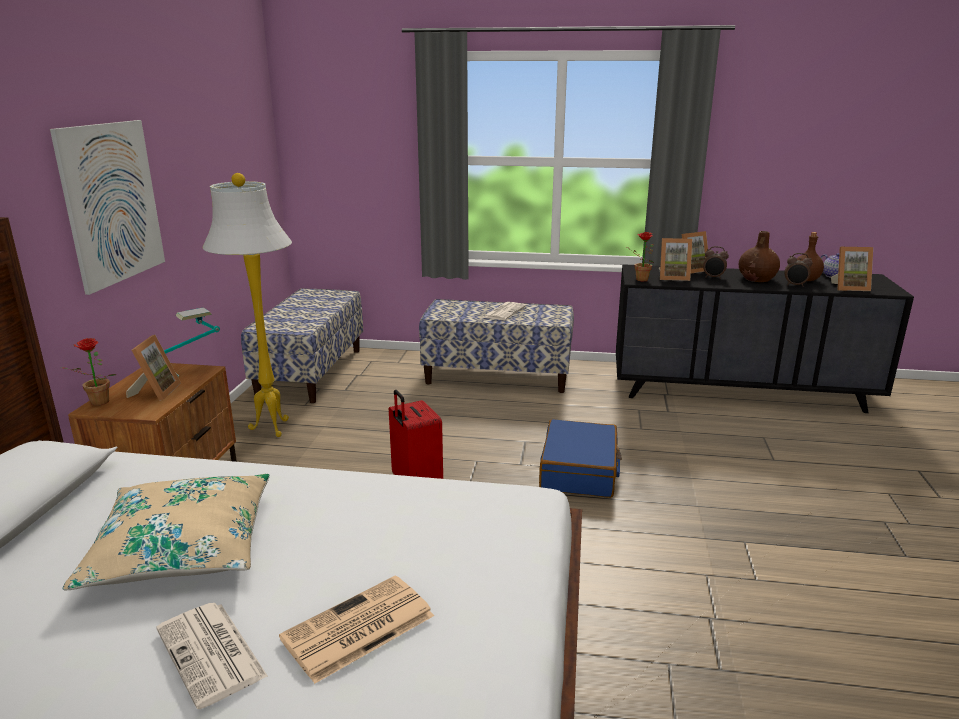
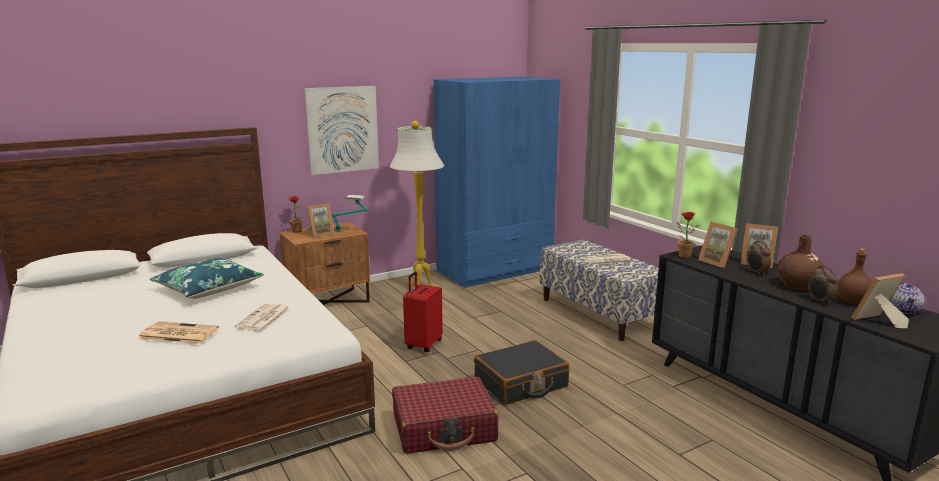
camera: 50 degrees right, 5 degrees down
(182, 546) = (208, 288): beige pillow -> blue pillow
(212, 654) = (142, 317): newspaper -> newspaper (263, 318)
(310, 372) = (495, 270): bench -> blue wardrobe
(579, 471) = (521, 384): blue suitcase -> black suitcase
(618, 552) = (444, 428): none -> red suitcase
(849, 288) = (878, 321): picture frame -> picture frame turned 105 degrees clockwise

